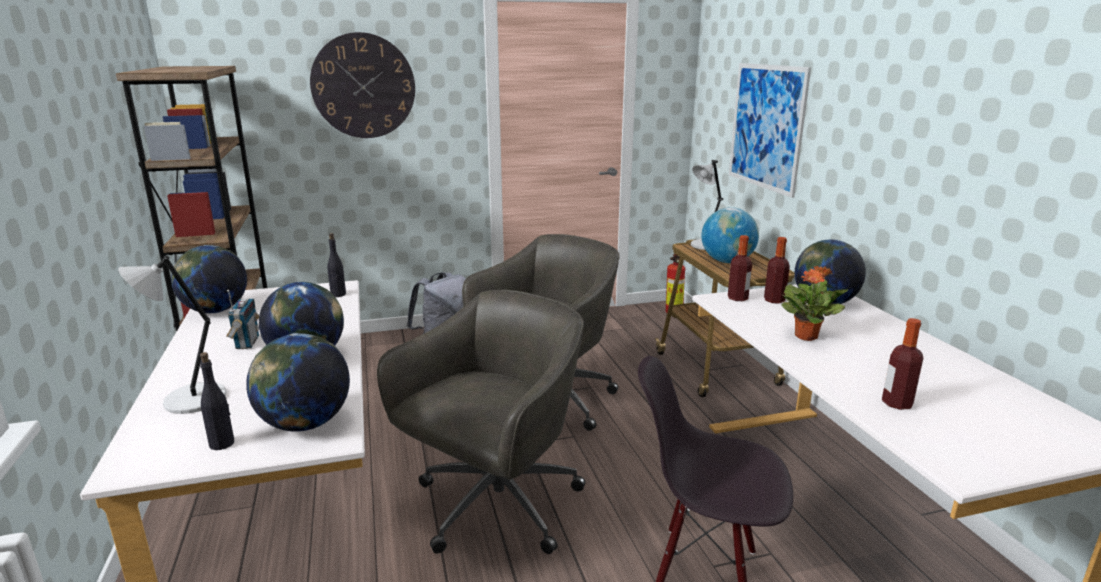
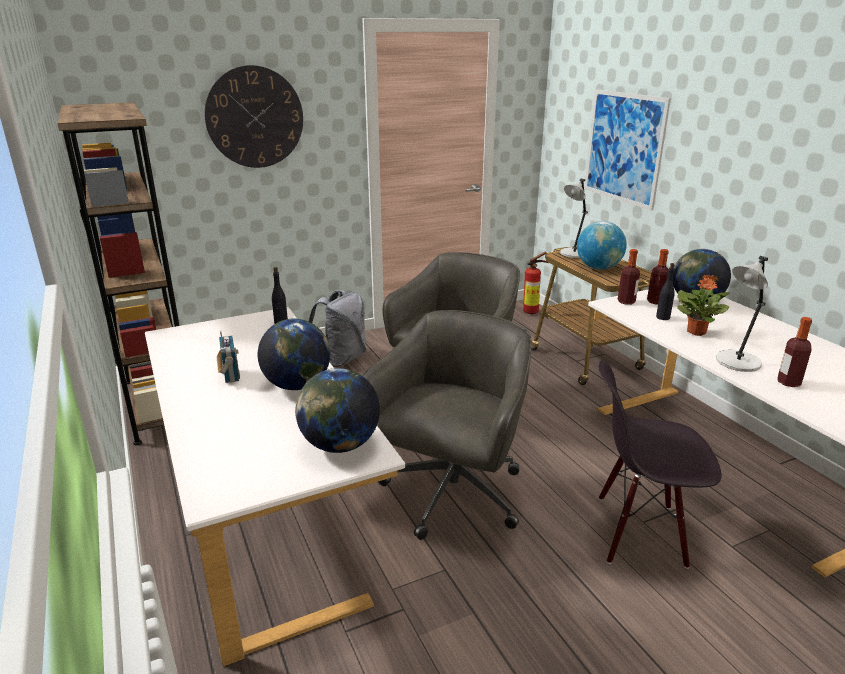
camera: 10 degrees left, 5 degrees up
(191, 400) = (221, 434): grey table lamp -> grey table lamp (736, 363)
(215, 311) = (176, 347): globe -> none
(222, 443) = (280, 469): black bottle -> black bottle (663, 317)

